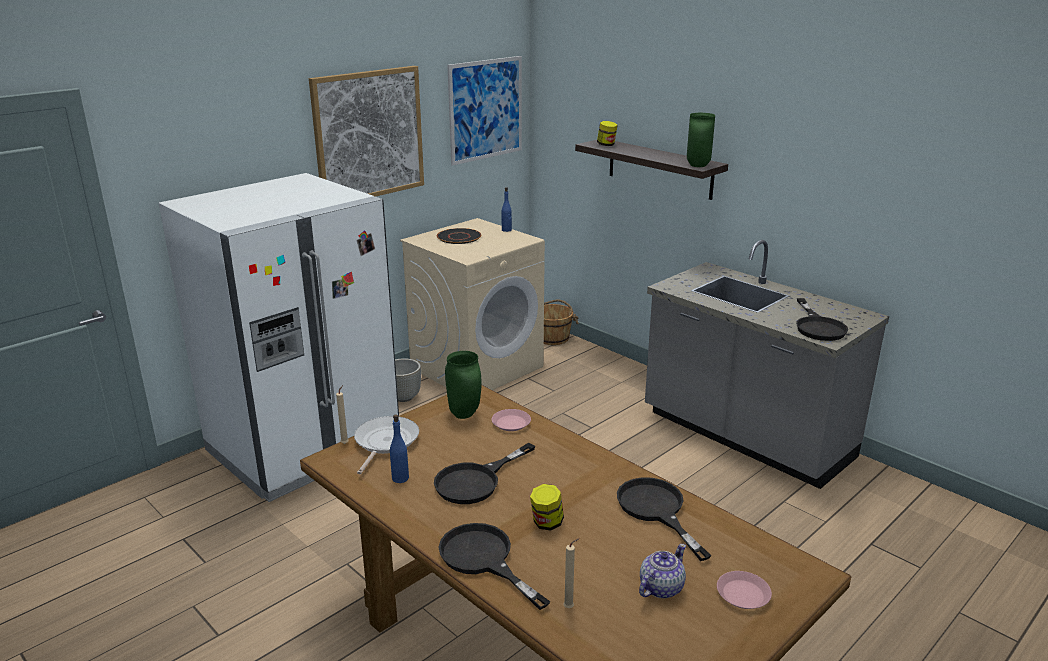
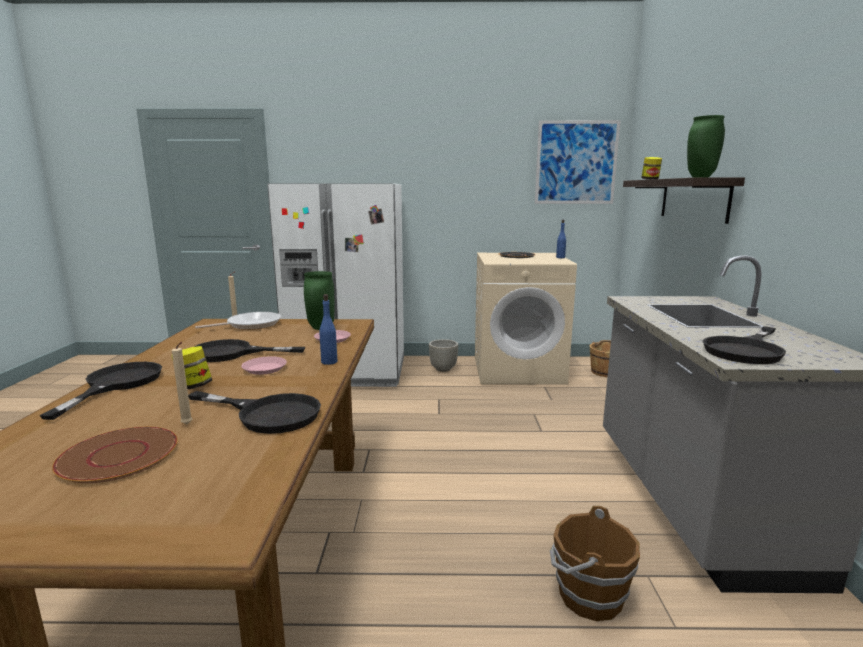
camera: 45 degrees right, 10 degrees down
(369, 135) = (459, 166): picture -> none
(400, 478) = (209, 338): blue bottle -> blue bottle (329, 362)
(570, 607) = (57, 430): beige candle -> beige candle (188, 424)
(656, 510) = (268, 414): black frying pan -> black frying pan turned 90 degrees clockwise
(660, 588) = (118, 455): teapot -> brown plate
(743, 594) = (135, 502): pink plate -> pink plate (264, 369)
(775, 532) = (588, 596): none -> brown bucket

